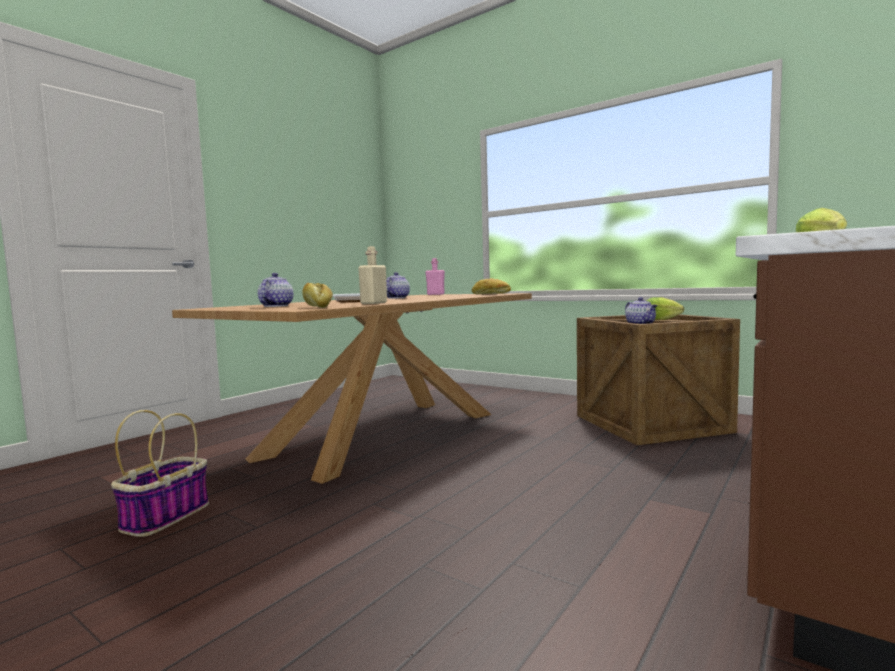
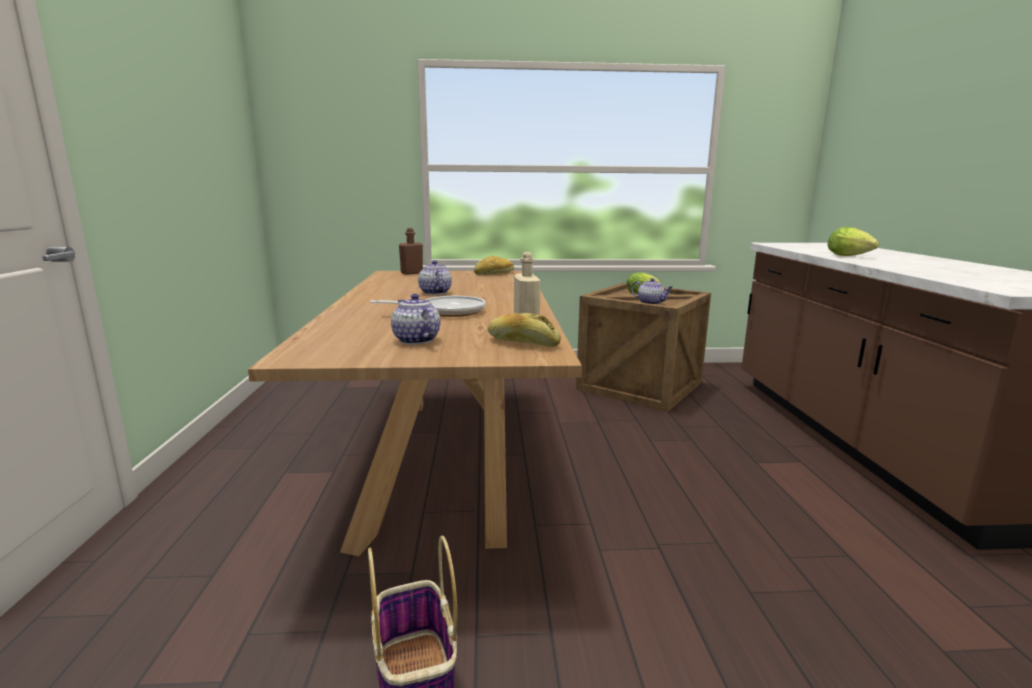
camera: 40 degrees left, 10 degrees up
(435, 294) = (412, 273): pink bottle -> brown bottle

